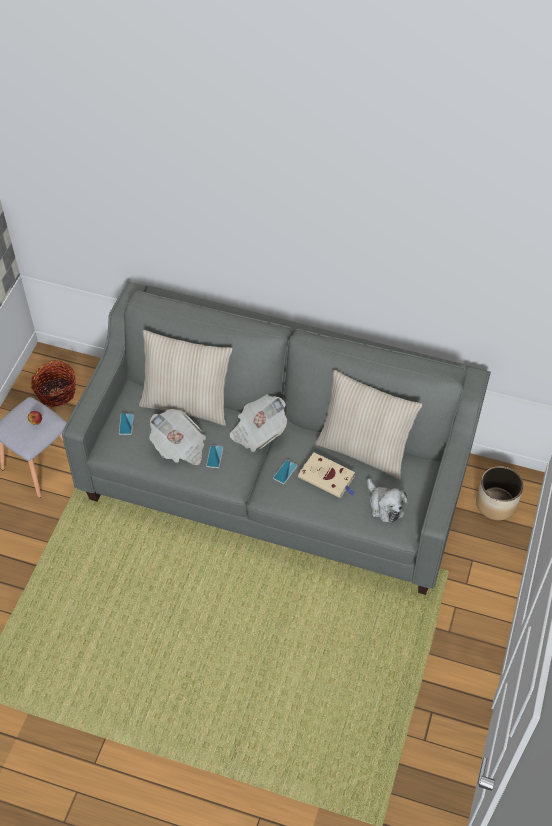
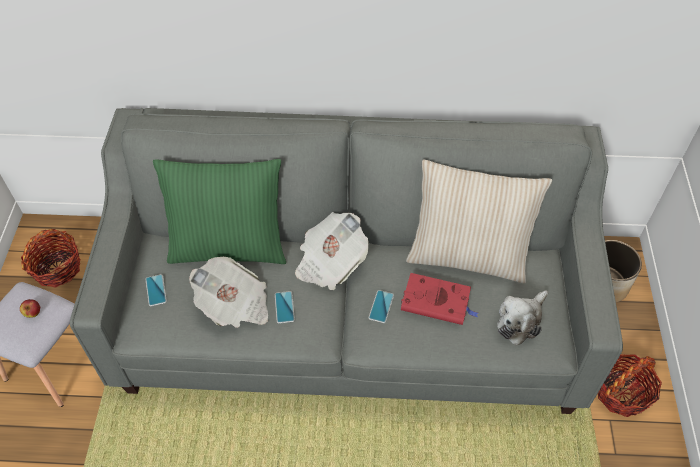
camera: 15 degrees left, 0 degrees up
(187, 403) = (229, 246): beige pillow -> green pillow
(328, 478) = (437, 302): beige book -> red book
(384, 505) = (520, 321): plush toy -> plush toy turned 90 degrees clockwise
(474, 589) = (621, 392): none -> basket

